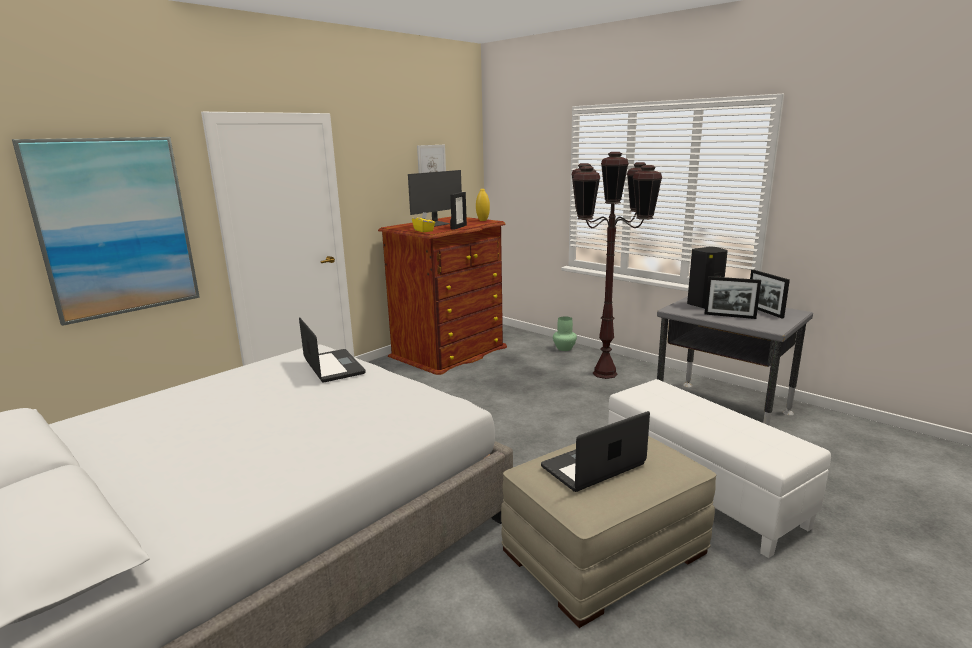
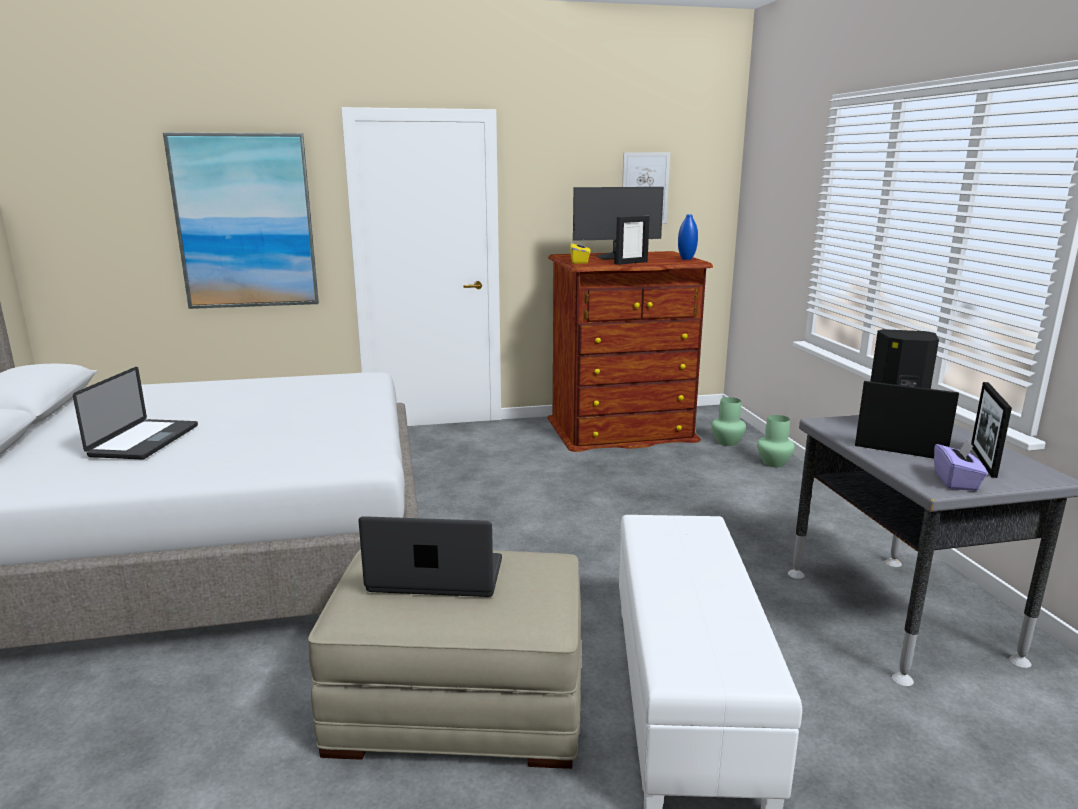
camera: 35 degrees right, 0 degrees up
(333, 367) = (347, 394): laptop -> laptop (145, 441)
(483, 220) = (686, 259): yellow vase -> blue vase
(523, 343) = (727, 442): none -> green vase
(605, 374) = (783, 510): brown floor lamp -> none
(729, 316) = (899, 452): picture frame -> picture frame turned 150 degrees clockwise
(775, 324) = (956, 481): none -> purple tissue box

